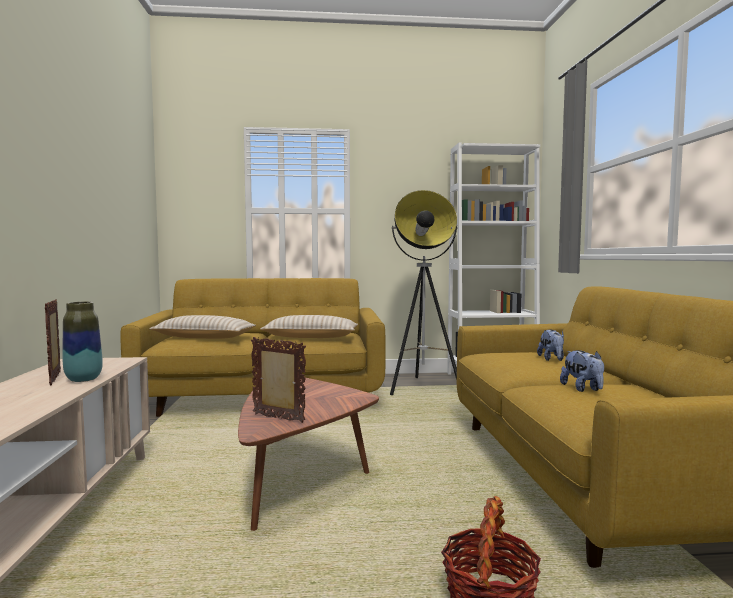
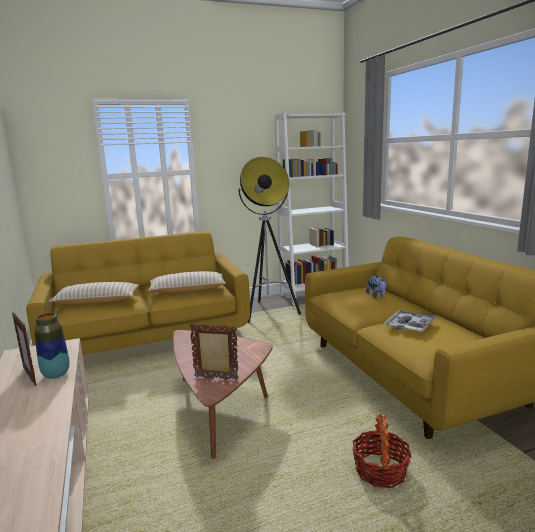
camera: 15 degrees left, 10 degrees up
(583, 389) = (409, 326): plush toy -> tray

